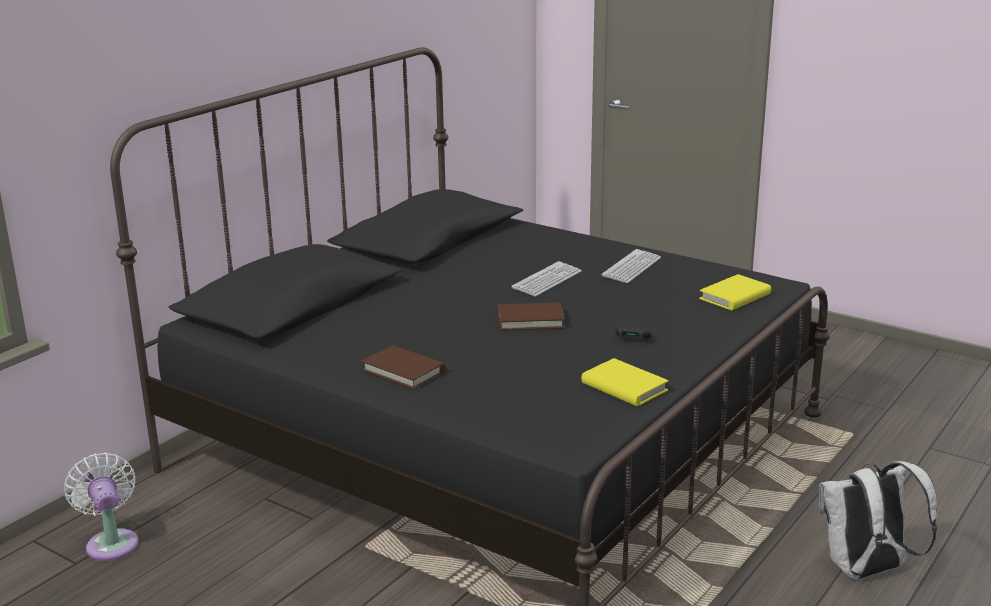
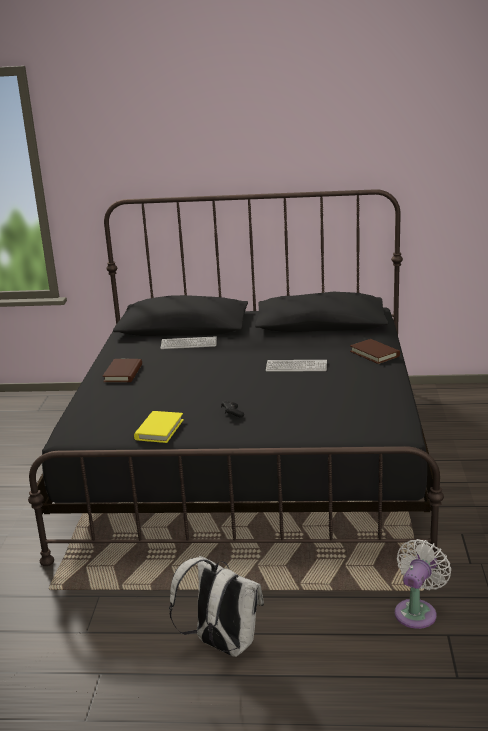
camera: 60 degrees right, 0 degrees up
(111, 542) = (59, 410): white fan -> white fan (417, 611)
(530, 320) = (227, 380): brown book -> brown book (374, 354)
(631, 268) = (355, 382): keyboard -> keyboard (189, 344)
(735, 296) = (350, 425): yellow book -> none

